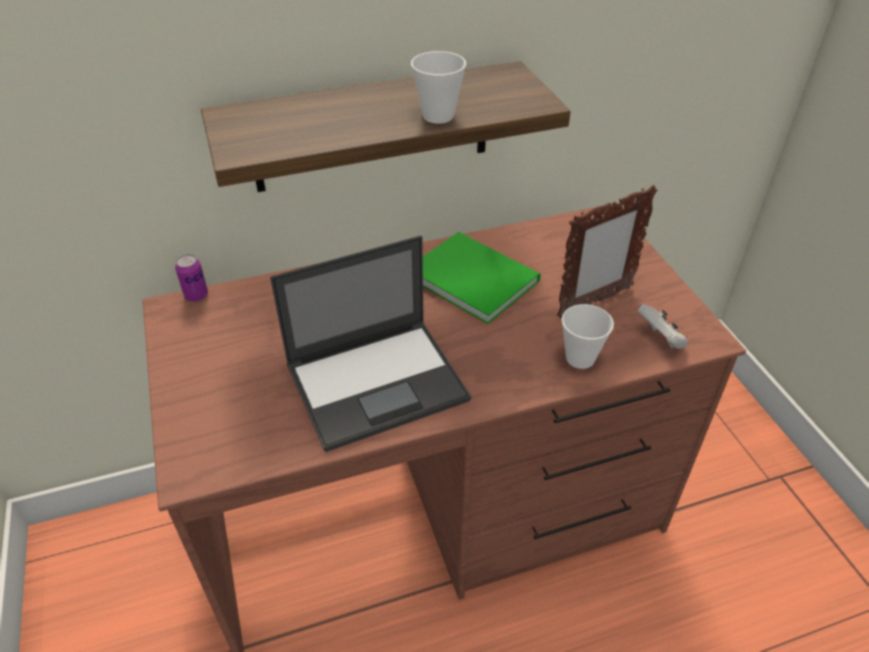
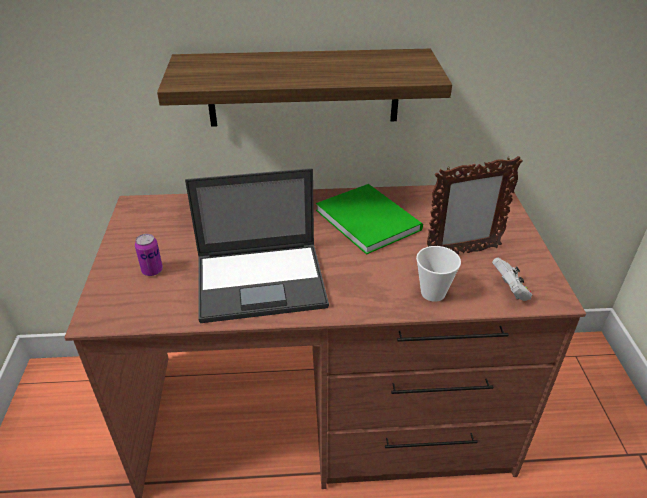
camera: 15 degrees right, 5 degrees down
(196, 295) = (156, 199): can -> can (152, 270)
(438, 116) = (342, 76): cup -> none

